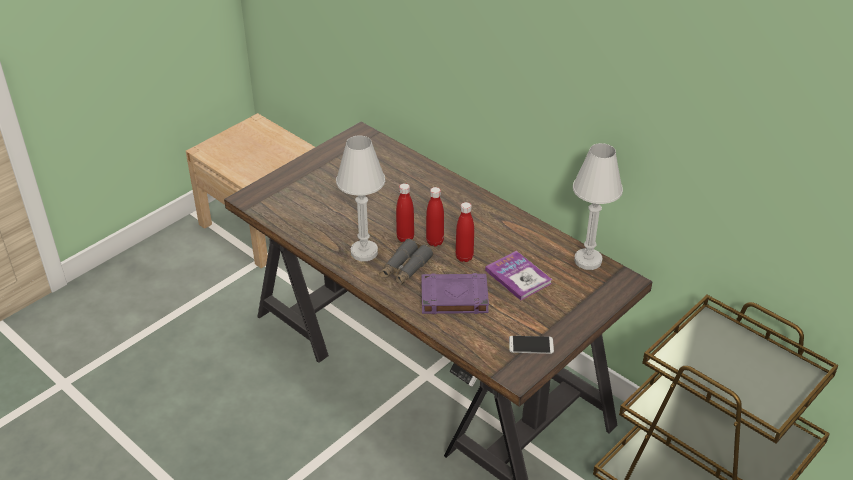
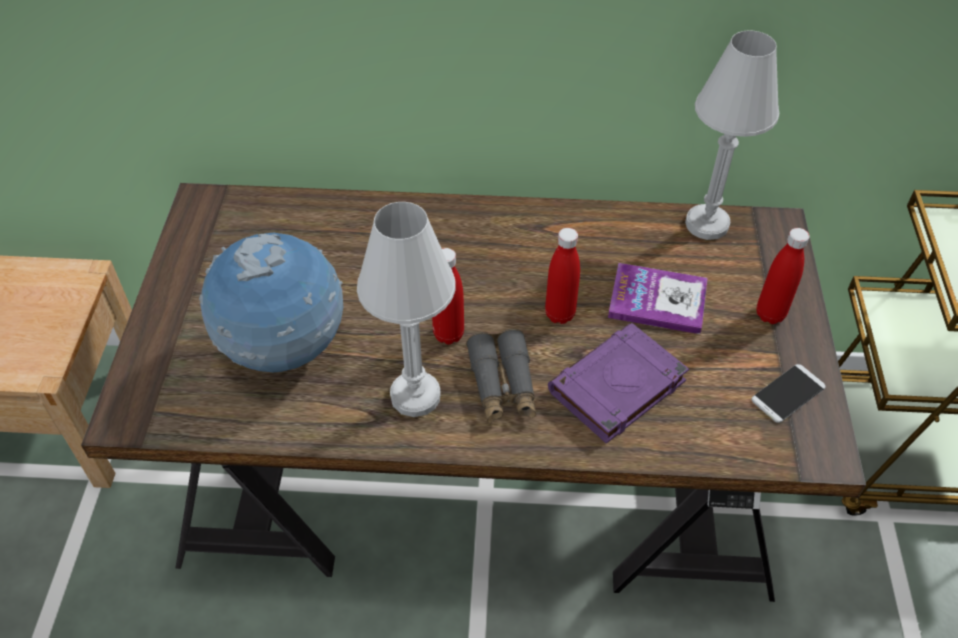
camera: 40 degrees left, 10 degrees up
(331, 207) = (284, 350): none -> globe
(435, 242) = (495, 315): red bottle -> red bottle (770, 314)

